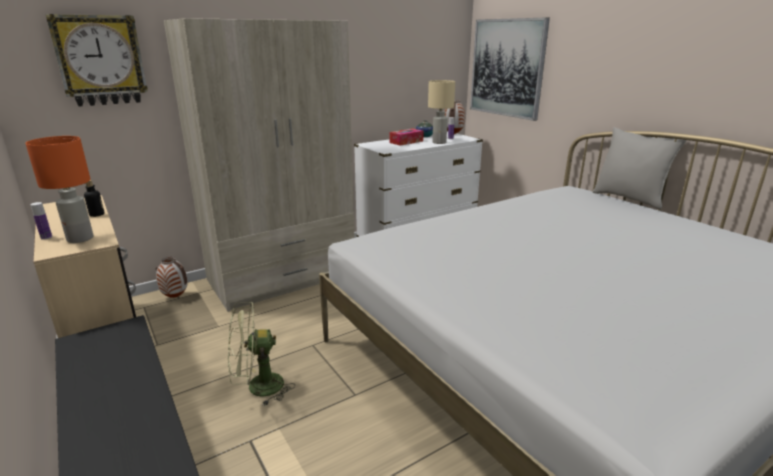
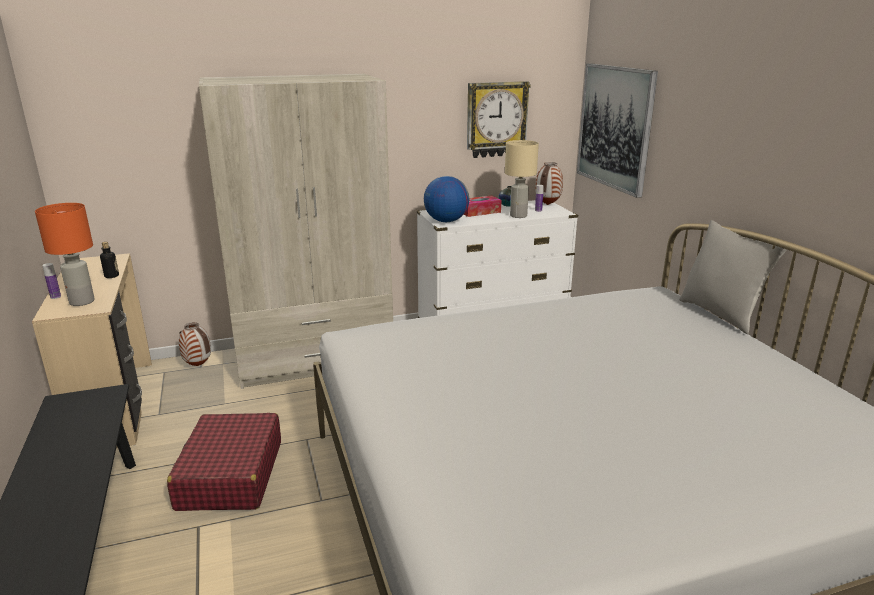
camera: 15 degrees right, 0 degrees up
(100, 60) = (136, 119): wall clock -> wall clock (496, 119)
(257, 388) = (230, 475): green fan -> red suitcase
(386, 149) = (446, 221): none -> globe

